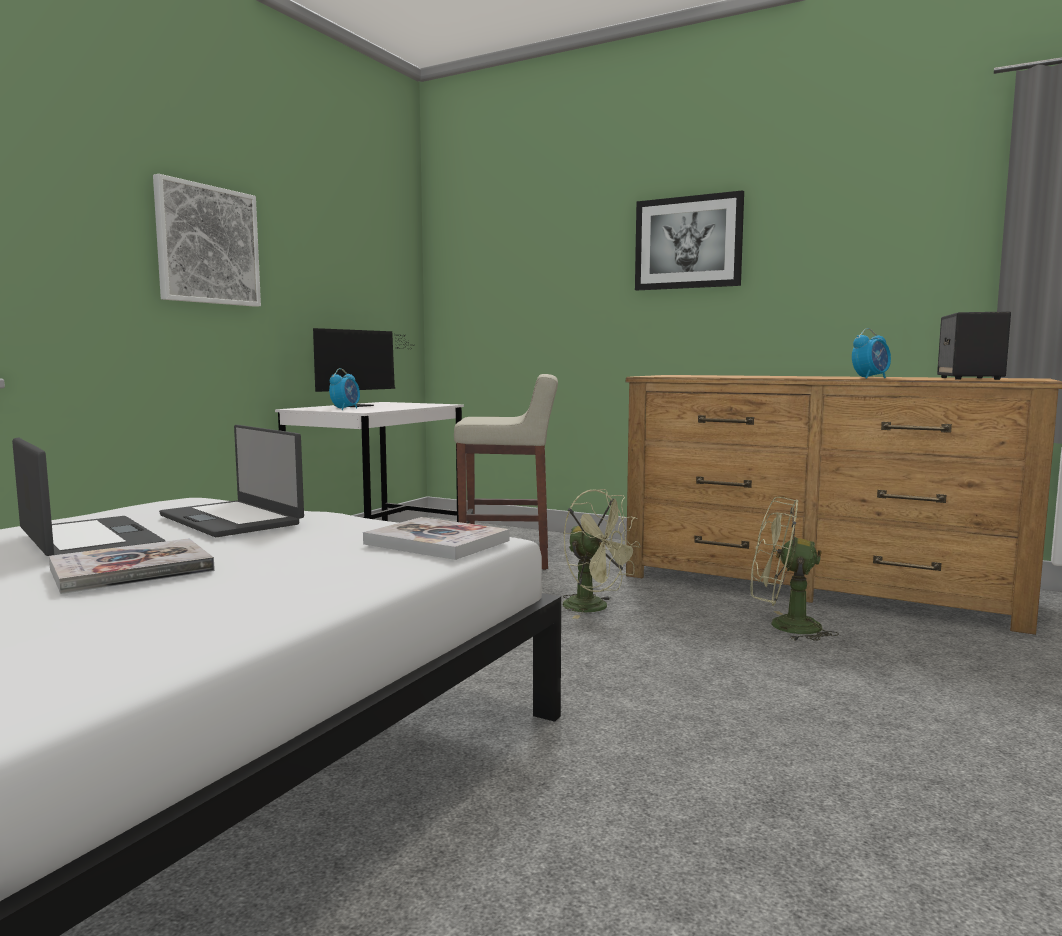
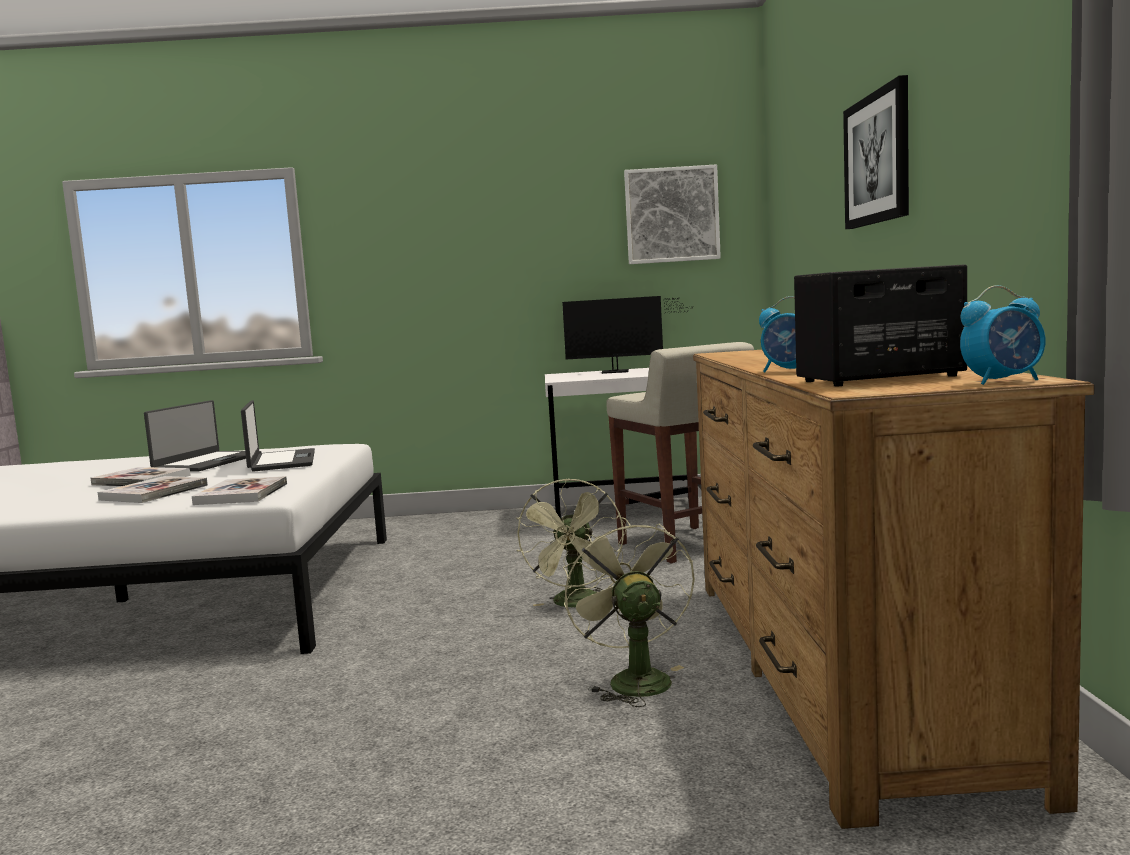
camera: 60 degrees right, 0 degrees up
(207, 245) = (479, 242): picture -> picture (672, 215)
(232, 519) = (281, 461): laptop -> laptop turned 150 degrees clockwise
(290, 568) = (154, 492): none -> book
(345, 409) = (574, 376): alarm clock -> alarm clock (1003, 381)

